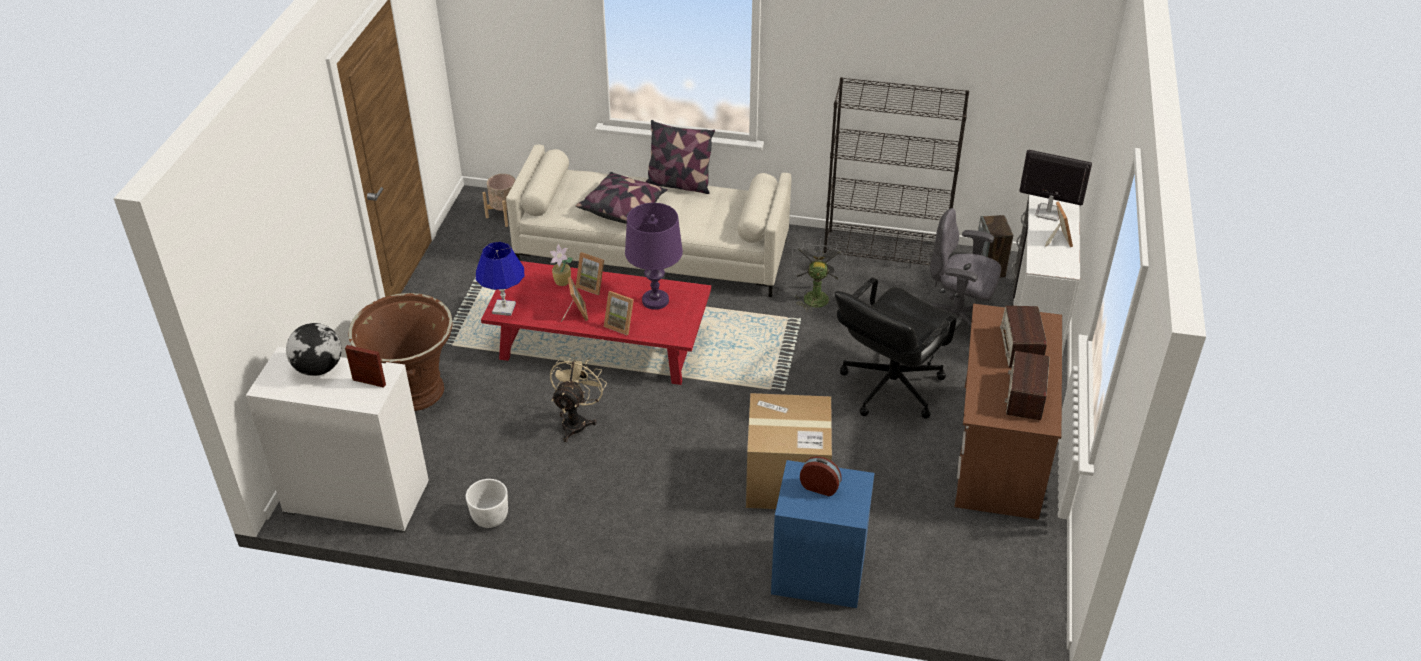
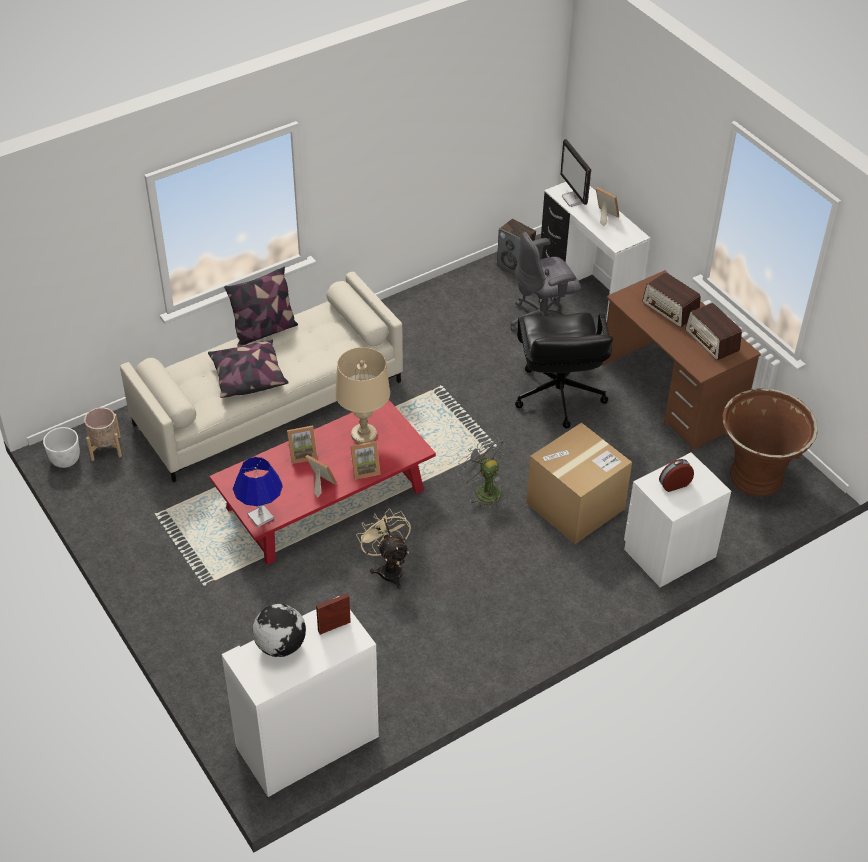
camera: 45 degrees left, 5 degrees up
(413, 392) = (236, 637): brown planter -> brown planter (755, 478)
(490, 518) = (423, 680): white planter -> white planter (65, 460)
(562, 282) = (276, 466): potted plant -> none
(655, 300) = (363, 435): purple table lamp -> beige table lamp
(815, 295) = (428, 361): grey fan -> grey fan (483, 490)
(818, 572) = (668, 552): blue nightstand -> white nightstand
(886, 251) = (433, 296): black bookcase -> none
(1047, 212) = (574, 199): monitor -> monitor turned 90 degrees counterclockwise

